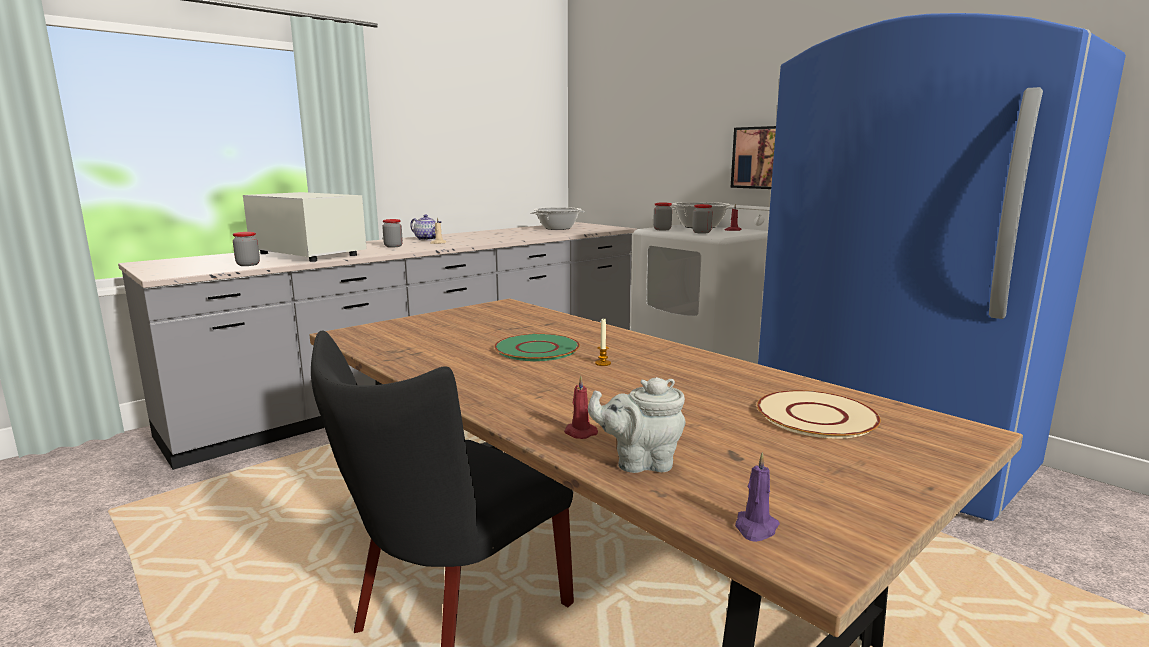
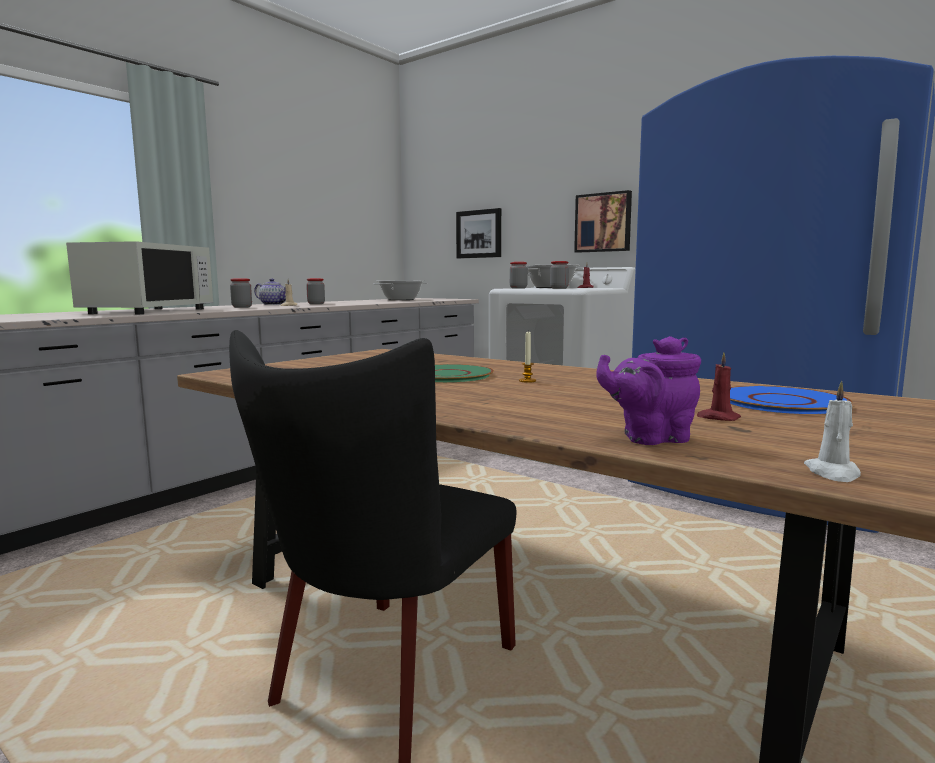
camera: 10 degrees left, 5 degrees down
(248, 264) = (84, 315): jar -> jar (316, 304)
(307, 254) = (149, 311): white microwave -> white microwave turned 75 degrees clockwise
(579, 432) = (559, 422): red candle -> red candle (717, 418)
(639, 161) = (479, 234): none -> picture
(640, 462) = (650, 438): grey teapot -> purple teapot
(755, 528) = (833, 473): purple candle -> white candle
(816, 416) = (782, 402): beige plate -> blue plate

